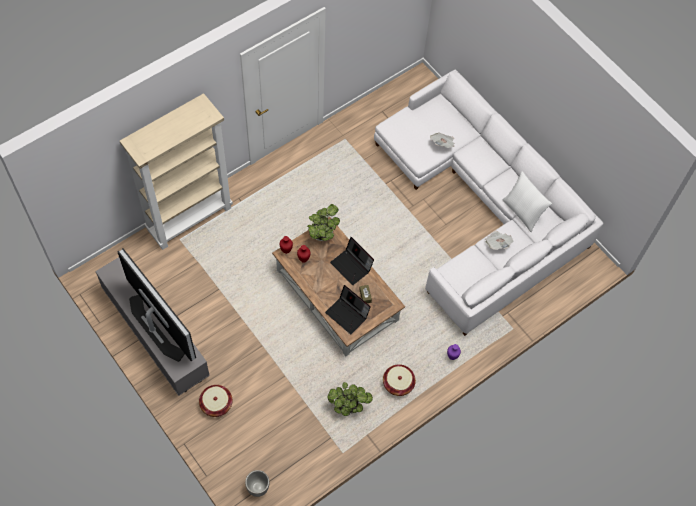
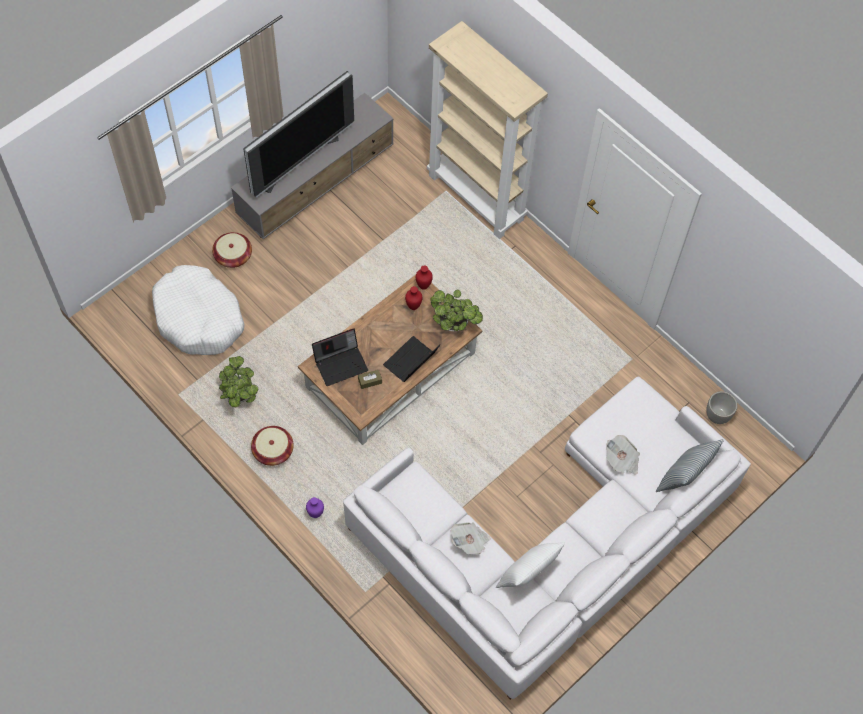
camera: 85 degrees right, 0 degrees up
(258, 487) = (133, 310): planter -> planter (718, 415)
(273, 434) = (199, 318): none -> white dog bed
(348, 314) = (341, 363): laptop -> laptop turned 150 degrees counterclockwise
(457, 111) = (683, 477): none -> pillow

